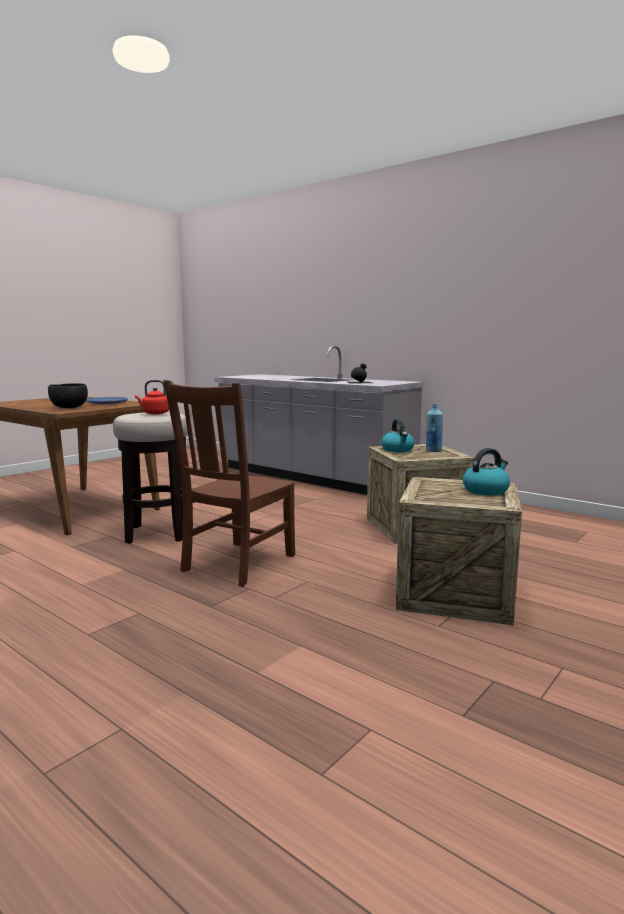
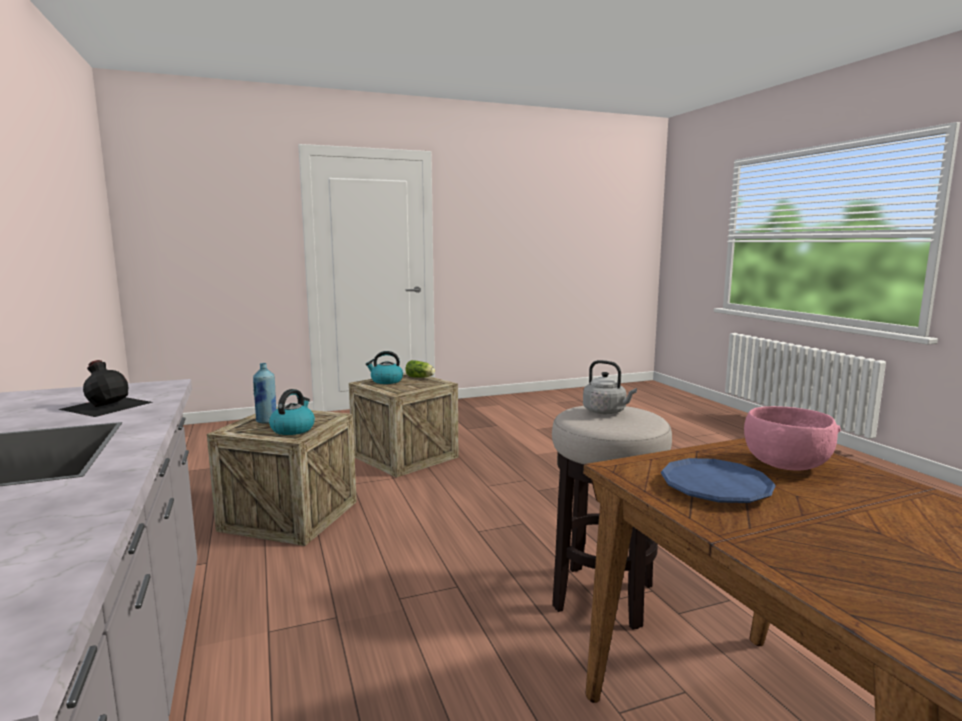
camera: 150 degrees left, 0 degrees up
(69, 407) = (786, 465): black bowl -> pink bowl
(154, 413) = (606, 412): red kettle -> grey kettle
(236, 564) = (530, 516): brown chair -> none
(468, 502) = (420, 377): none -> lettuce

